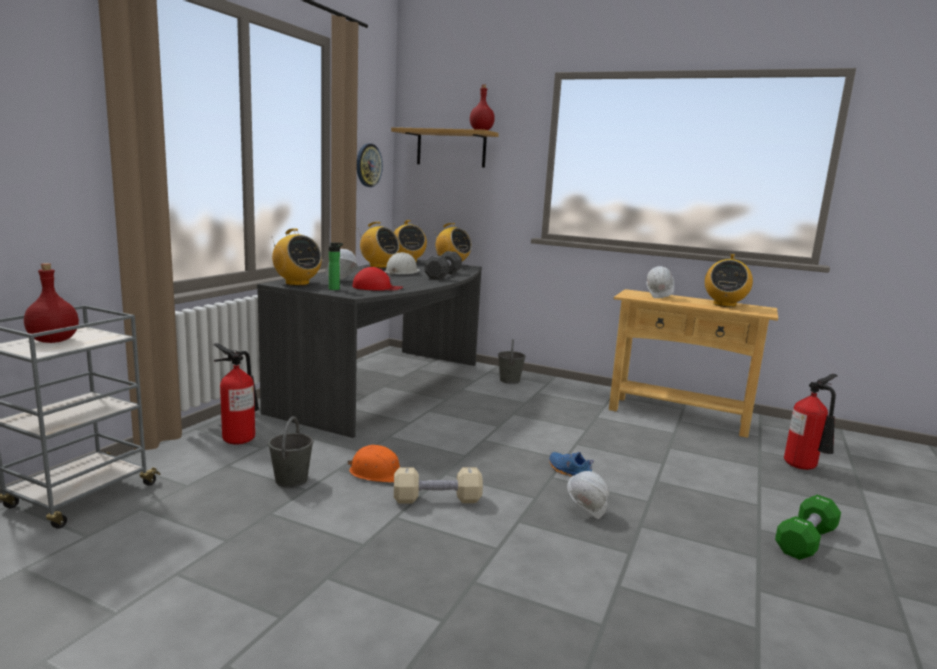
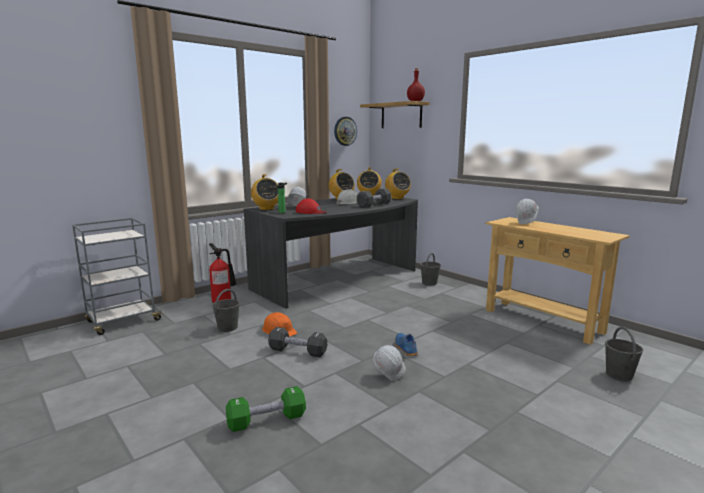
camera: 25 degrees right, 0 degrees up
(54, 341) = (106, 235): red bottle -> none
(437, 499) = (298, 351): beige dumbbell -> black dumbbell
(724, 305) = (577, 231): radio -> none
(805, 468) = (619, 375): fire extinguisher -> grey bucket
(805, 541) = (549, 427): green dumbbell -> green dumbbell (266, 420)

